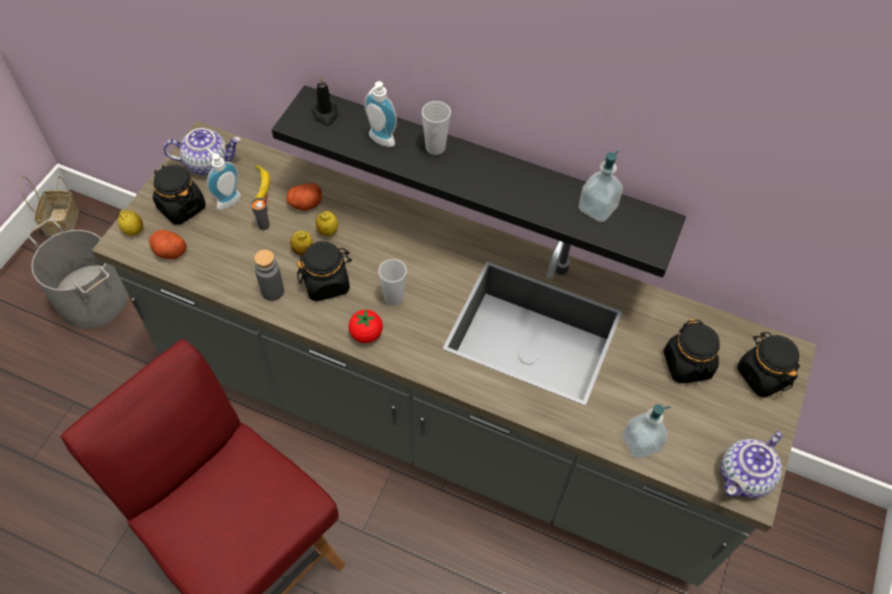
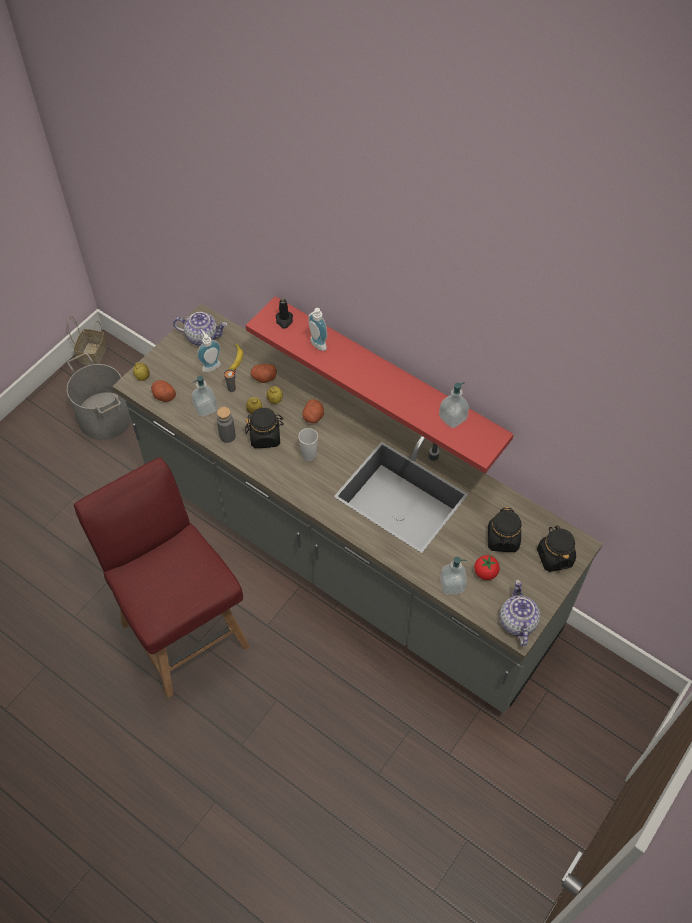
camera: 15 degrees right, 0 degrees up
(181, 207) = (178, 366): black jar -> none
(233, 258) = (205, 408): none -> soap dispenser
(366, 334) = (284, 477): tomato -> tomato (485, 572)
(386, 244) = (313, 416): none -> potato
(435, 147) = (353, 356): cup -> none
(484, 173) = (388, 379): black shelf -> red shelf
(744, 477) = (517, 621): teapot -> teapot turned 120 degrees clockwise

